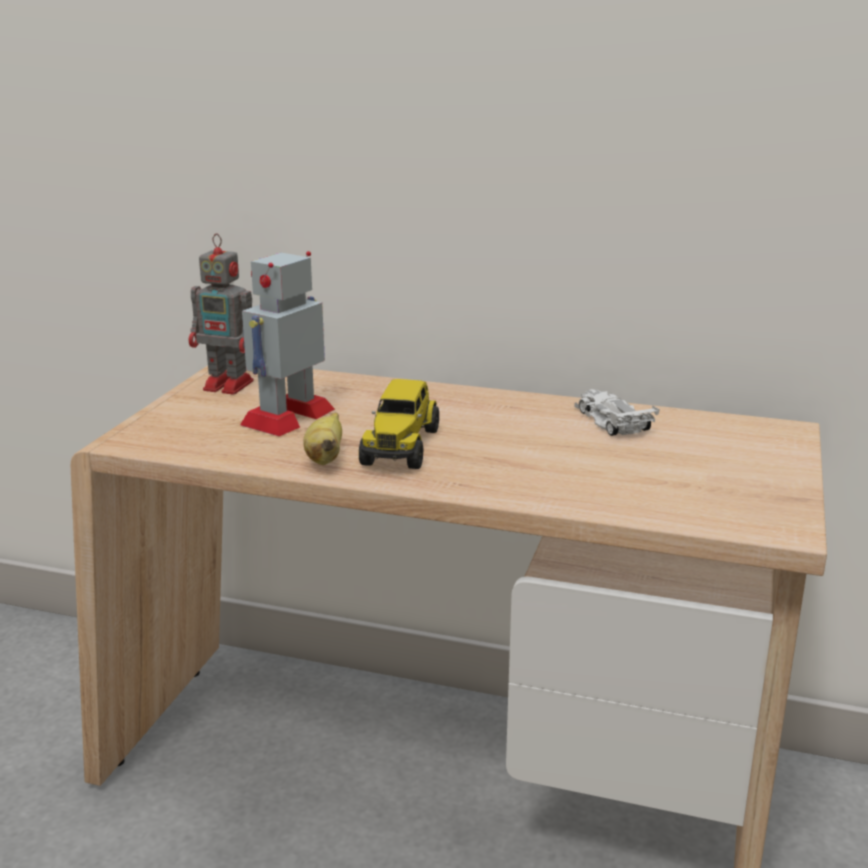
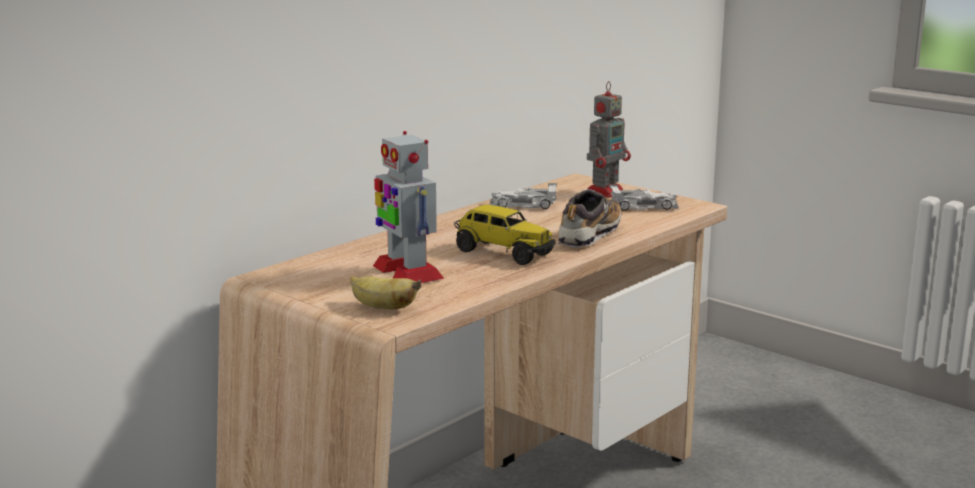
camera: 65 degrees left, 5 degrees down
(231, 385) = (309, 280): toy robot -> toy robot (606, 192)
(325, 457) = (498, 272): banana -> banana (382, 307)
(527, 480) = (589, 235): none -> shoe
(715, 492) = (644, 206): none -> white toy car

